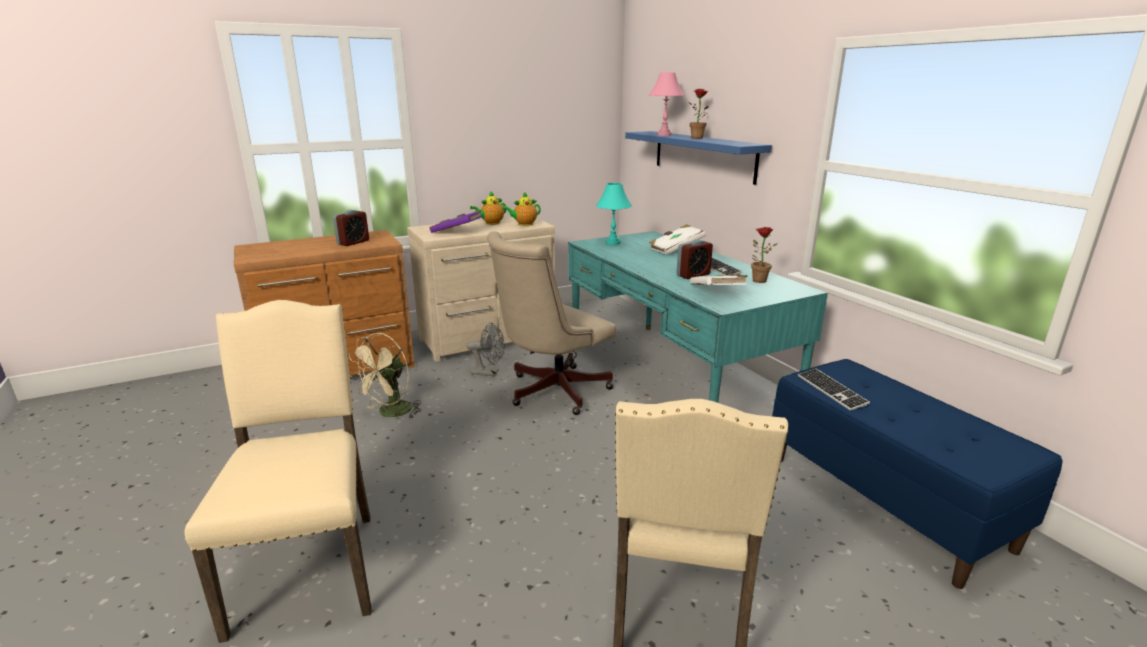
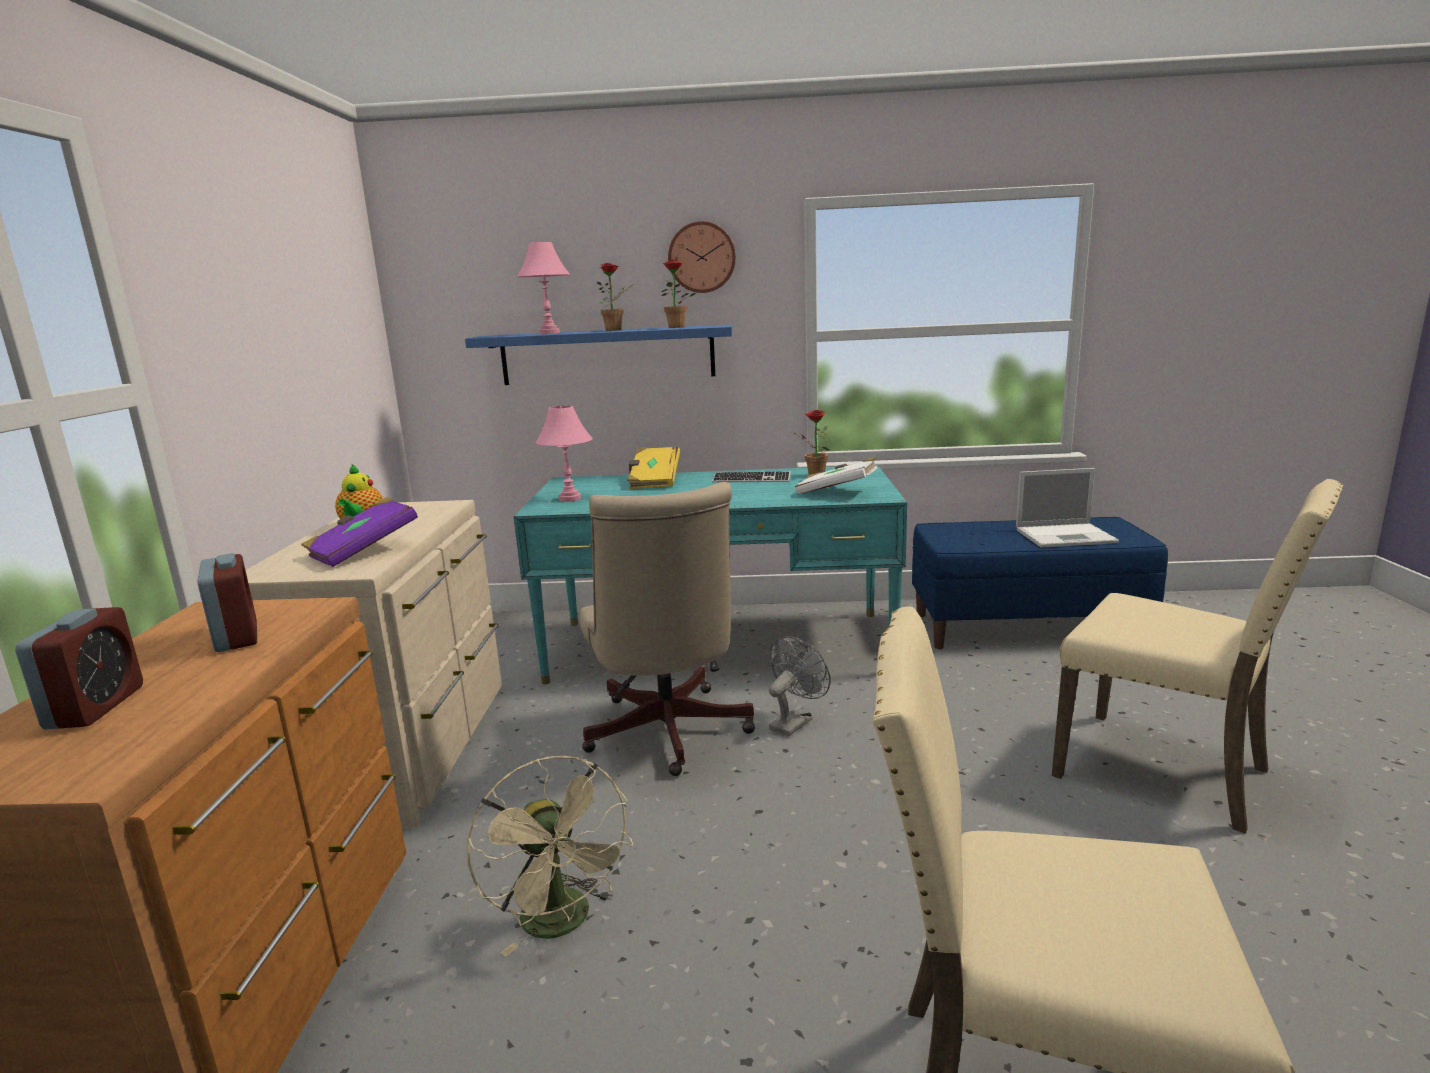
camera: 60 degrees left, 5 degrees down
(489, 372) = (539, 777): grey fan -> grey fan (794, 722)
(523, 224) = (421, 511): teapot -> none
(613, 243) = (570, 499): turquoise table lamp -> pink table lamp
(675, 249) = (654, 481): white book -> yellow book
(693, 275) = (763, 490): alarm clock -> alarm clock (96, 707)
(724, 142) = (677, 327): none -> potted plant
(762, 88) = (702, 257): none -> wall clock
(831, 390) = (980, 543): keyboard -> none
(924, 429) = (1066, 536): none -> laptop

